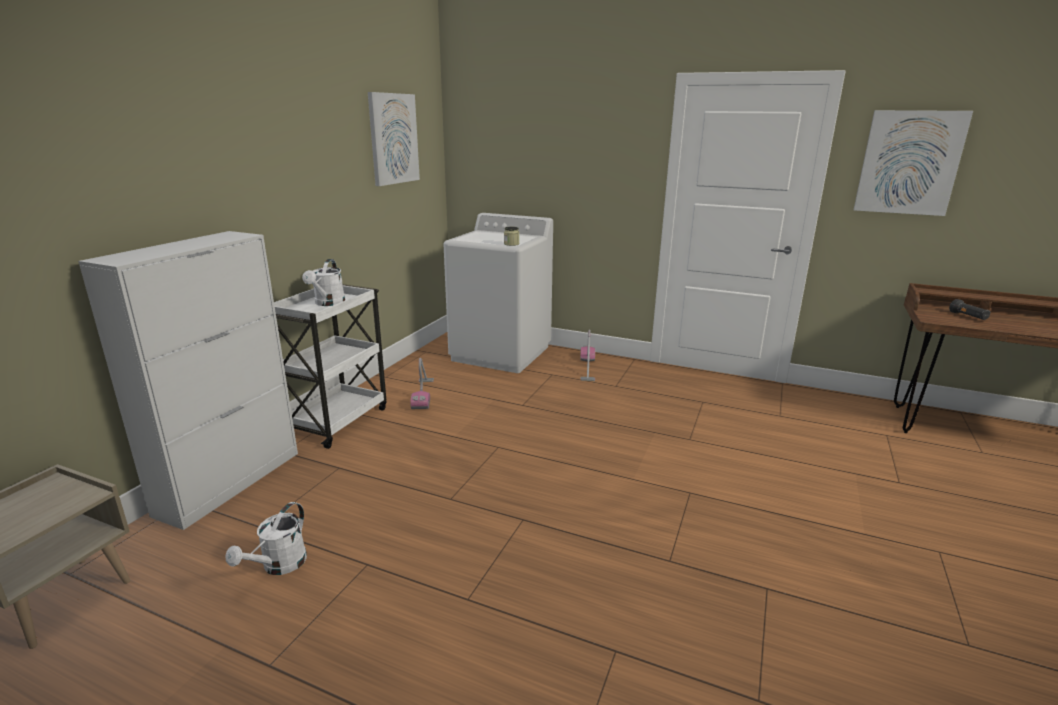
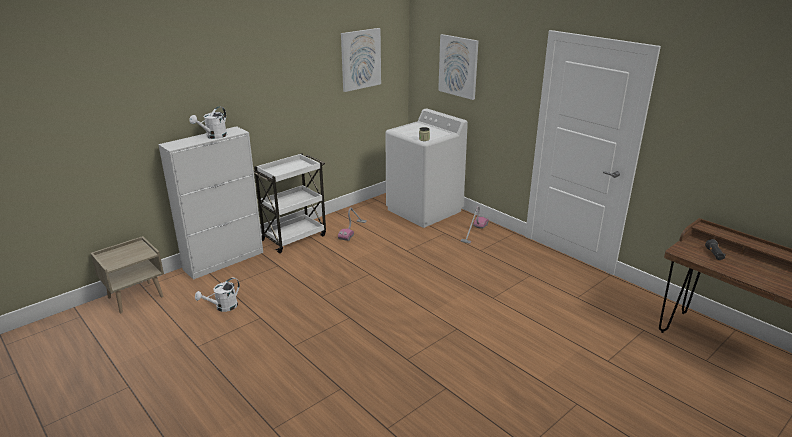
camera: 25 degrees right, 5 degrees up
(328, 303) = (291, 168): white watering can -> white watering can (213, 136)
(909, 163) = (702, 124): picture -> picture (458, 66)

